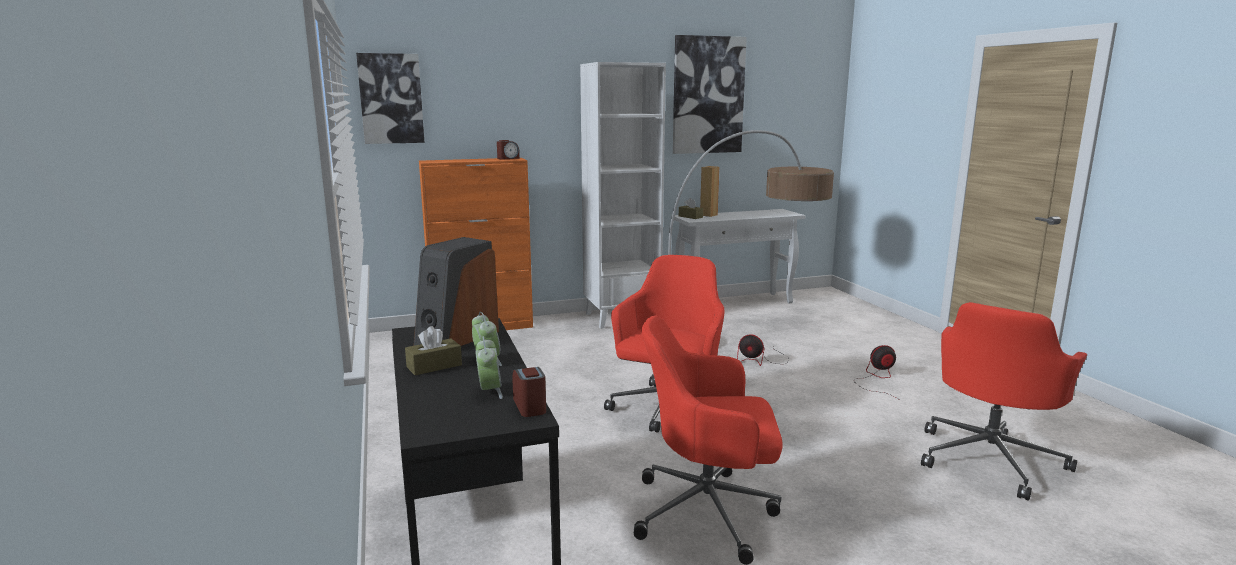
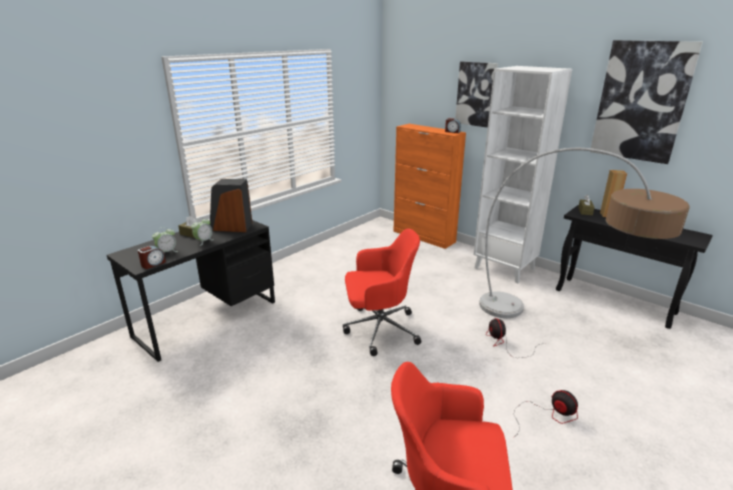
camera: 60 degrees right, 10 degrees up
(391, 99) = (401, 82): picture -> picture (476, 94)
(708, 512) = (267, 377): red office chair -> none
(735, 303) = (615, 301): white console table -> black console table

